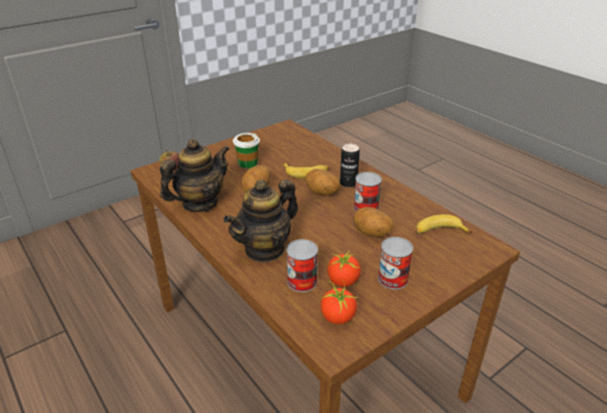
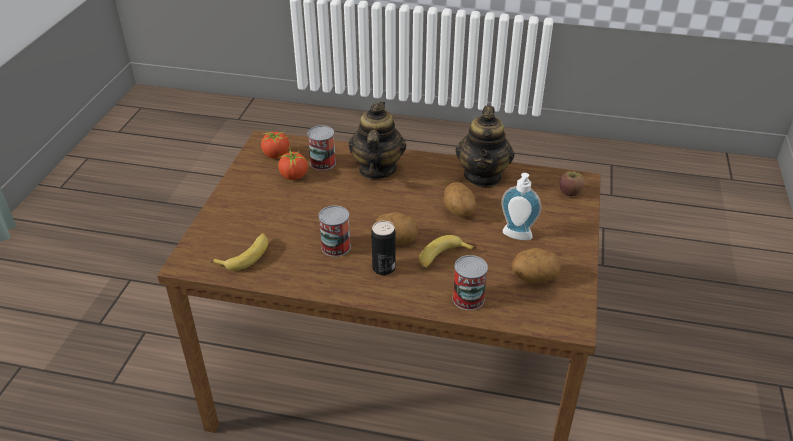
camera: 140 degrees right, 5 degrees up
(247, 163) = (516, 237): cup -> soap dispenser
(371, 234) = (306, 222): potato -> potato (534, 278)
(392, 279) = (258, 195): can -> can (468, 298)

